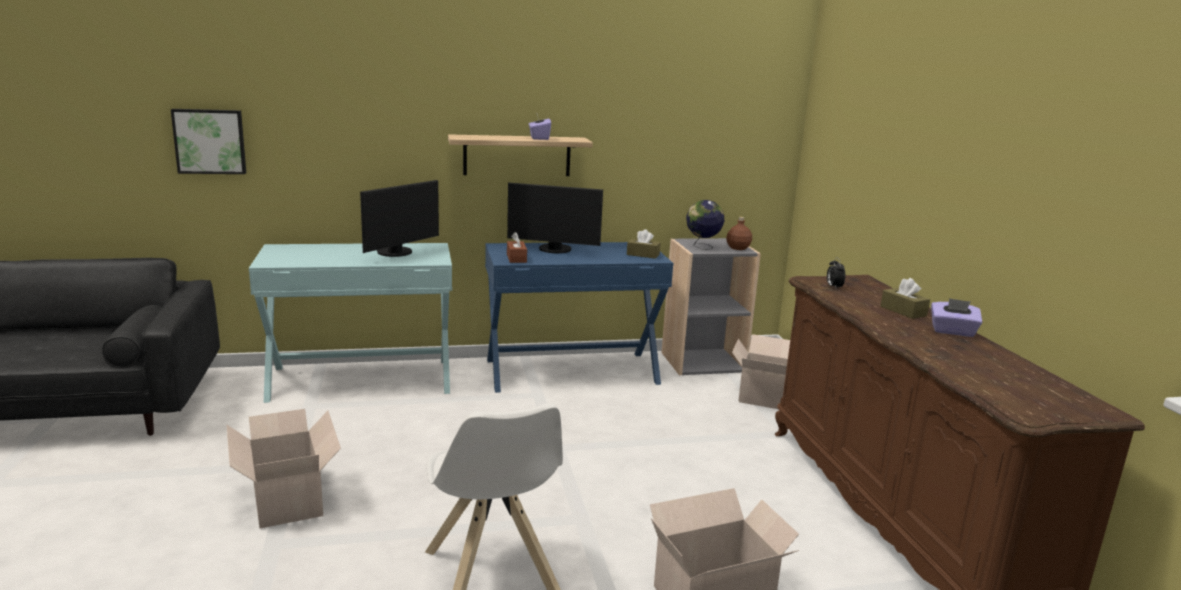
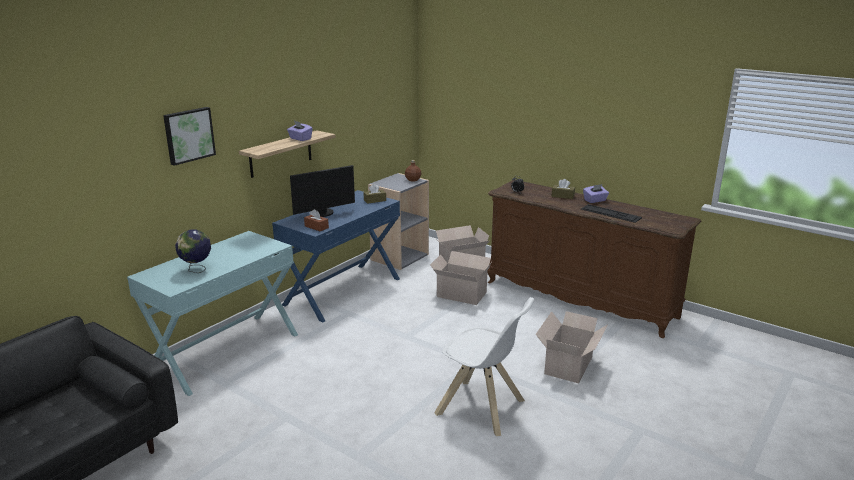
camera: 40 degrees left, 5 degrees up
(210, 141) = (71, 205): picture -> picture (188, 135)
(288, 497) = (319, 433): cardboard box -> cardboard box (460, 294)
(397, 253) = (238, 249): monitor -> none
(702, 247) = (396, 185): globe -> globe (196, 270)
(940, 354) = (610, 213): none -> keyboard

